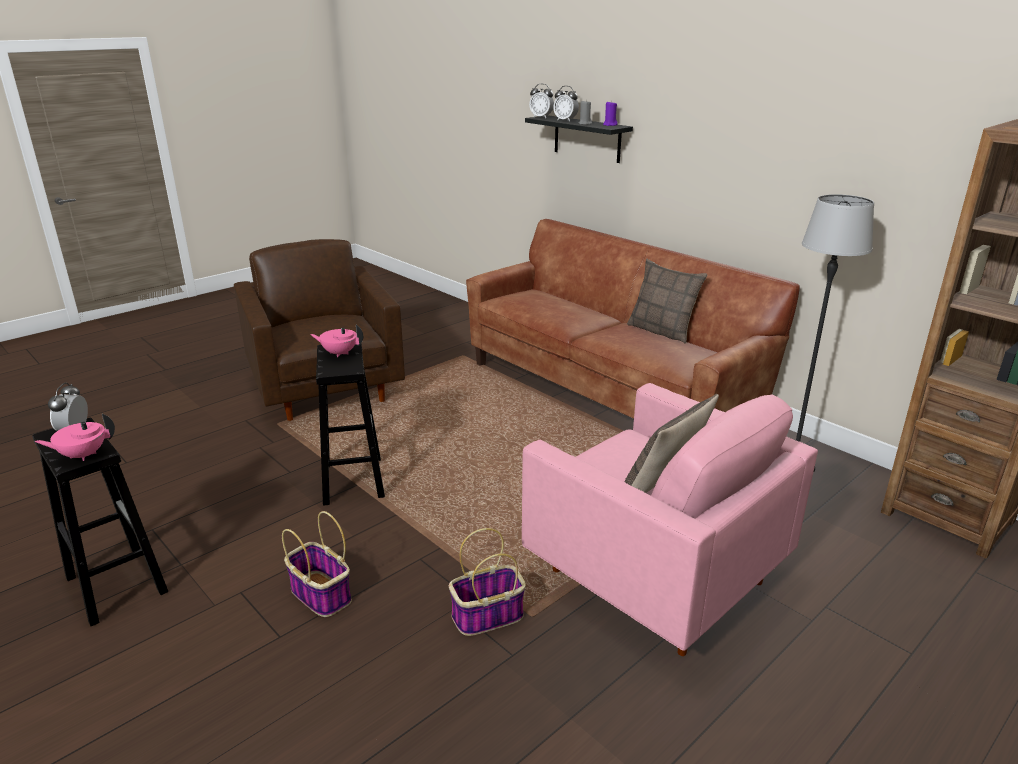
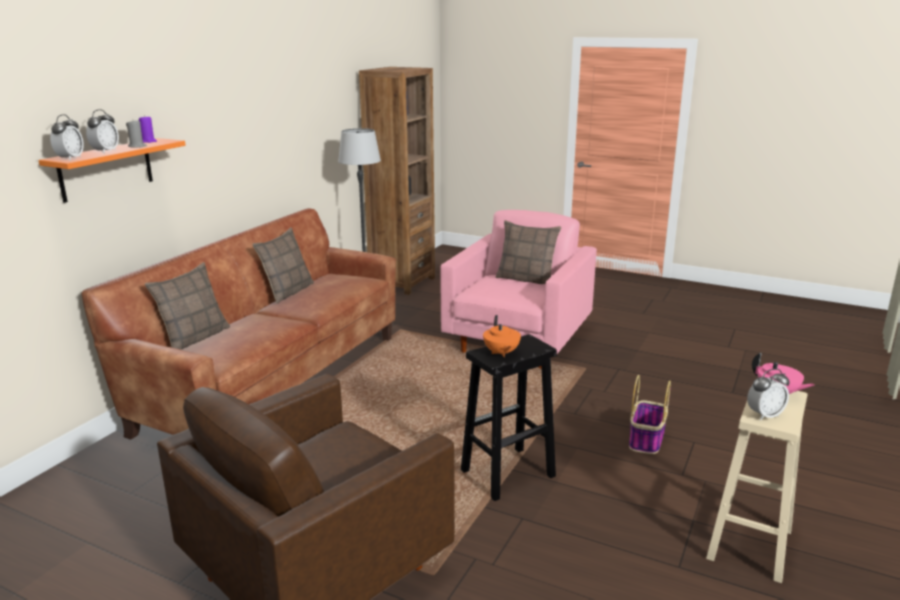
camera: 110 degrees left, 5 degrees down
(115, 584) = (749, 545): black stool -> beige stool
(339, 353) = (501, 353): pink teapot -> orange teapot
(487, 616) = (600, 380): basket -> none
(560, 295) = (194, 338): none -> pillow
(587, 139) = (106, 169): black shelf -> orange shelf

